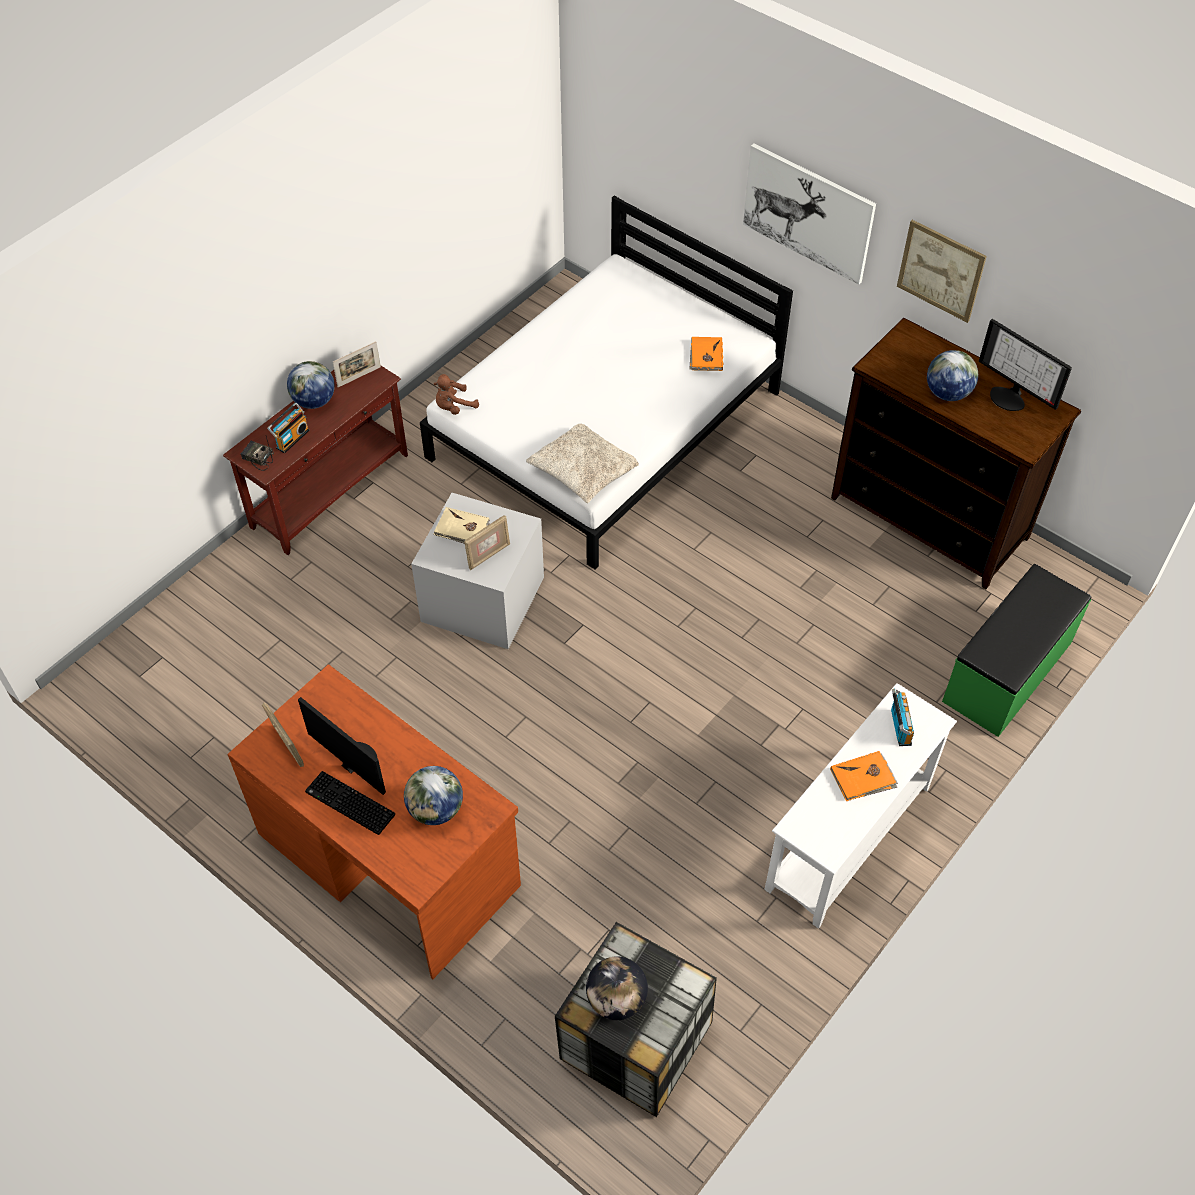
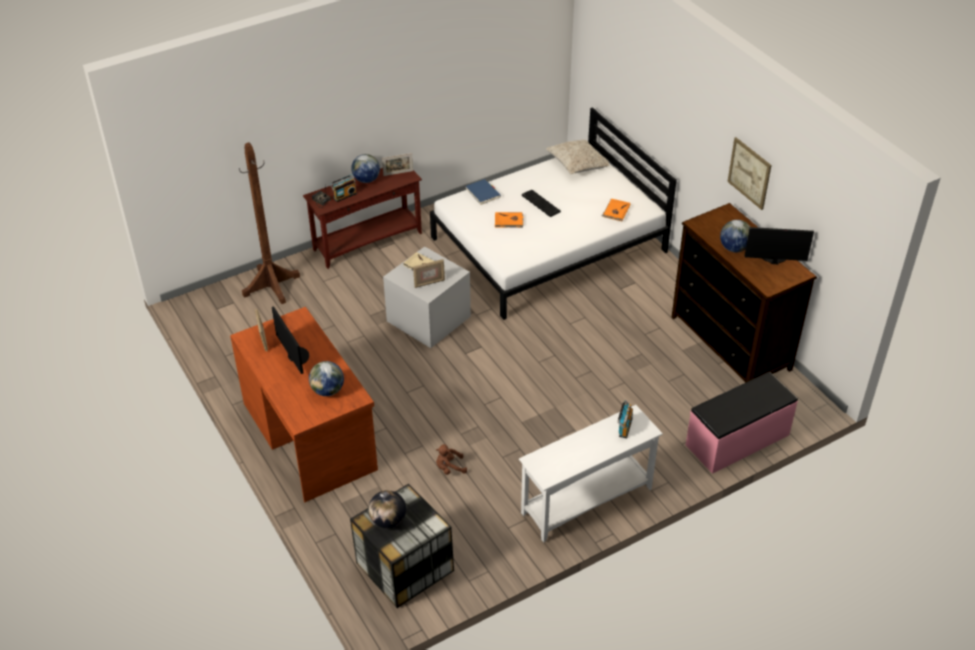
camera: 20 degrees right, 10 degrees down
(210, 610) = (271, 285): none -> brown clothes rack
(348, 804) = (282, 375): keyboard -> keyboard (540, 204)
(454, 407) = (450, 204): brown plush toy -> brown plush toy (449, 468)
(495, 374) = (483, 193): none -> blue book
(583, 471) = (509, 255): beige pillow -> beige pillow (577, 163)
(808, 213) = (686, 128): picture -> none
(863, 778) = (588, 447): orange book -> orange book (509, 221)
(1008, 672) = (738, 440): green bench -> pink bench
(1010, 397) = (773, 259): monitor -> monitor turned 120 degrees clockwise

